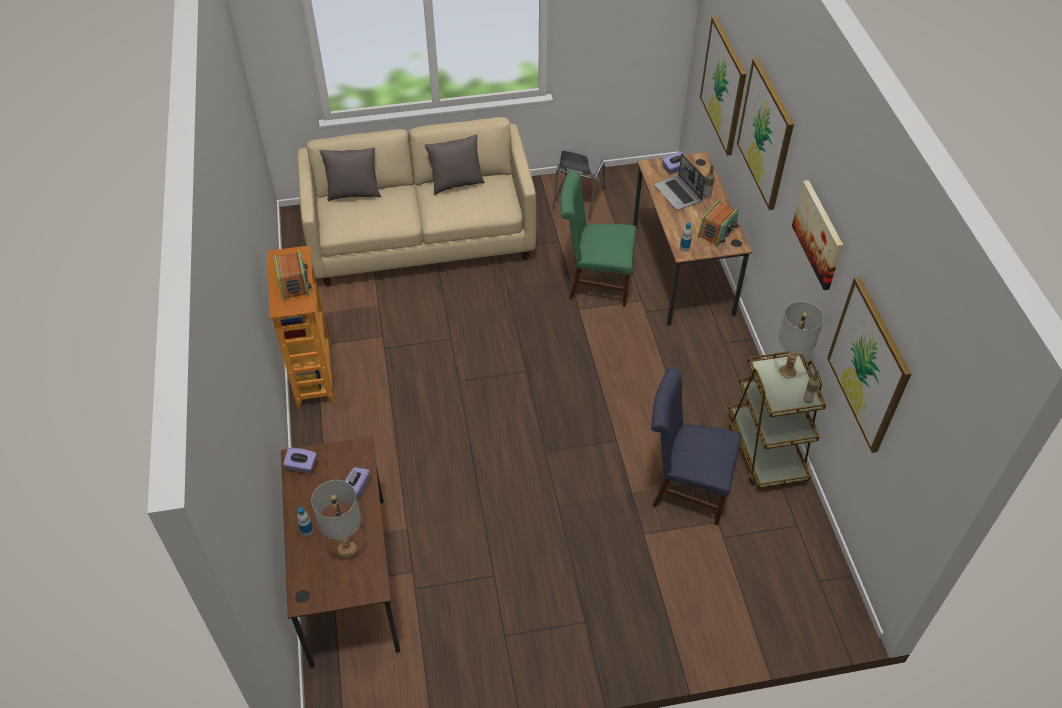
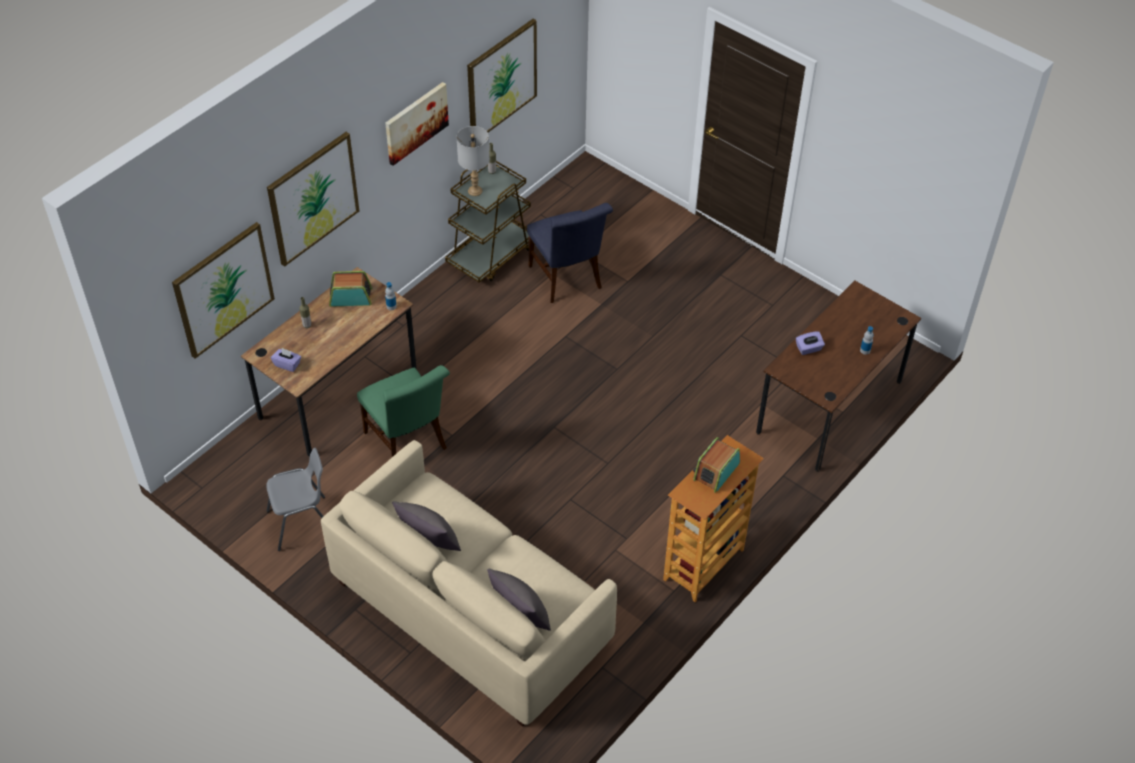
camera: 130 degrees left, 0 degrees up
(301, 466) = (829, 389): purple tissue box -> none
(347, 549) = (851, 322): grey table lamp -> none
(678, 194) = (322, 344): laptop -> none

